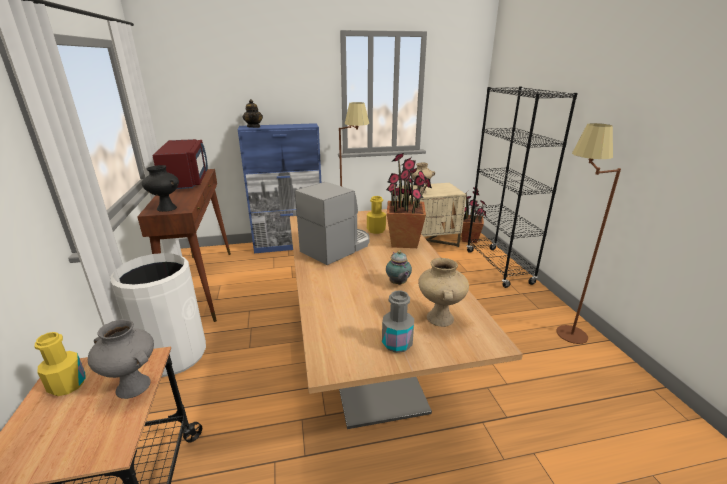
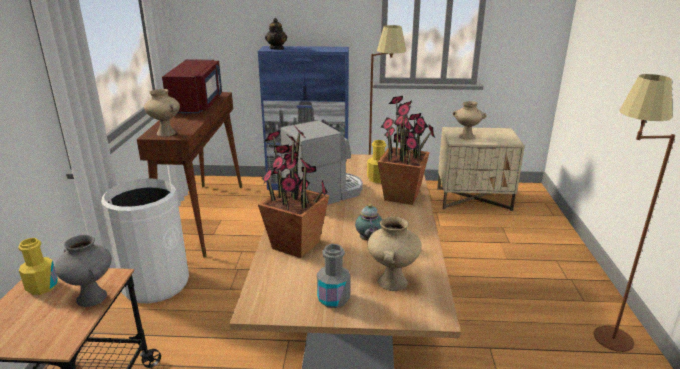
camera: 15 degrees right, 0 degrees up
(166, 208) = (165, 133): black vase -> beige vase
(469, 239) = (531, 203): potted plant -> potted plant (295, 245)
(498, 267) = (554, 242): black bookcase -> none

